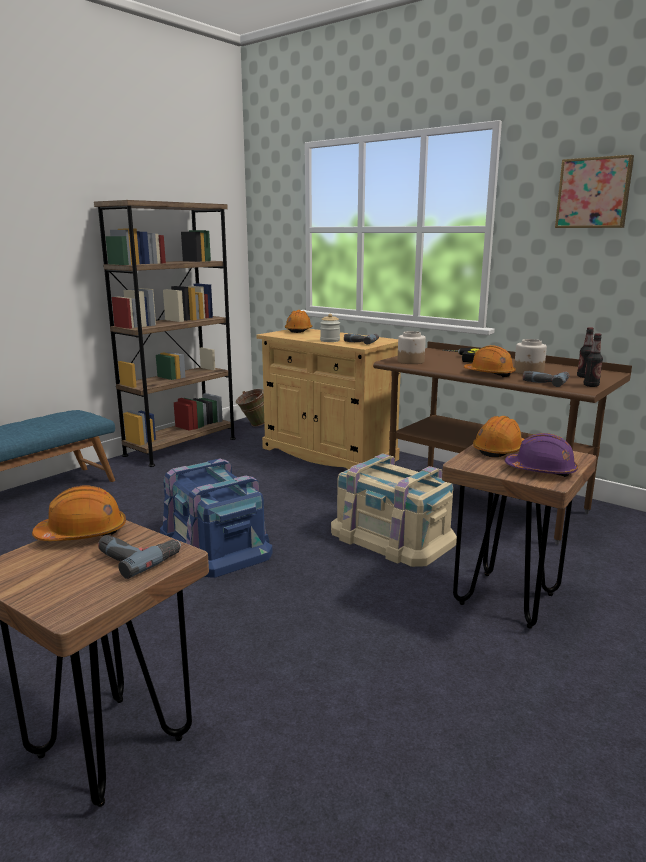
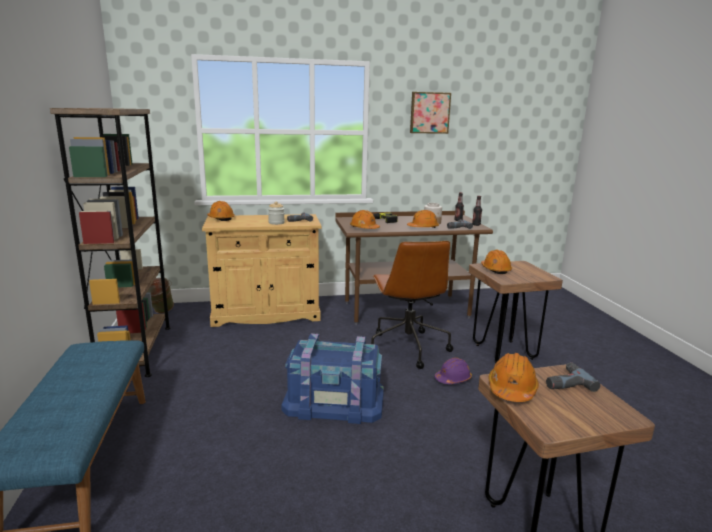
camera: 50 degrees left, 0 degrees up
(391, 536) = (407, 347): beige storage box -> brown office chair
(411, 361) = (364, 228): jar -> orange hard hat
(541, 471) = (533, 274): purple hard hat -> purple hard hat (453, 379)

